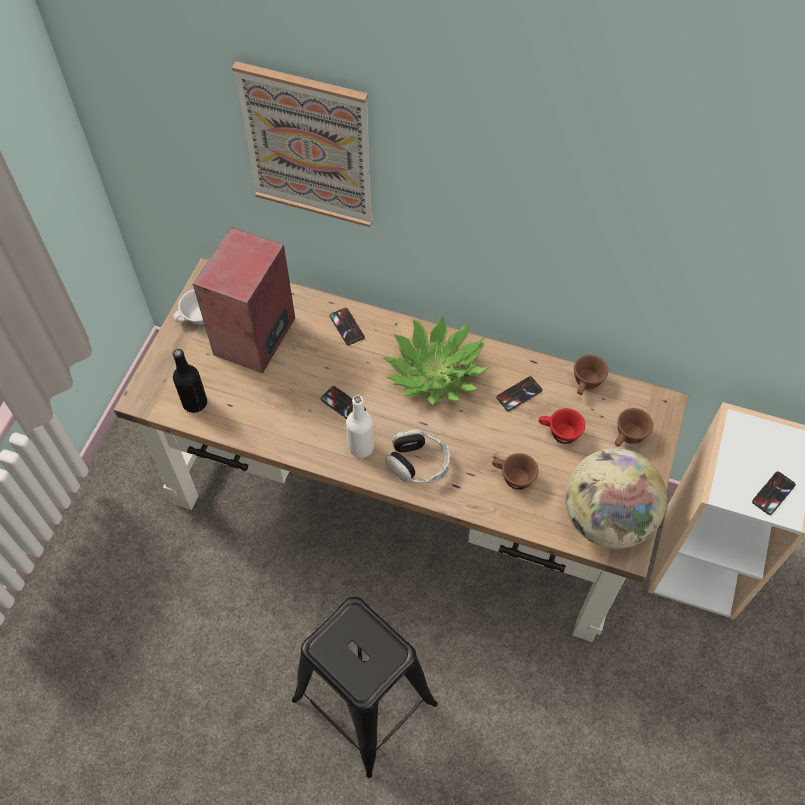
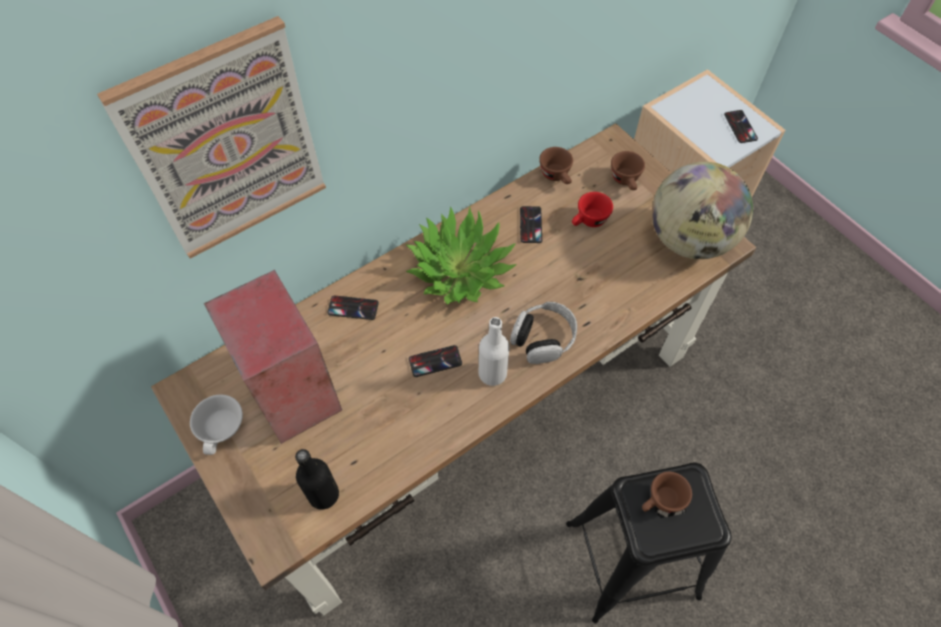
camera: 55 degrees left, 0 degrees up
(512, 477) = (607, 278): brown cup -> brown cup (661, 502)

